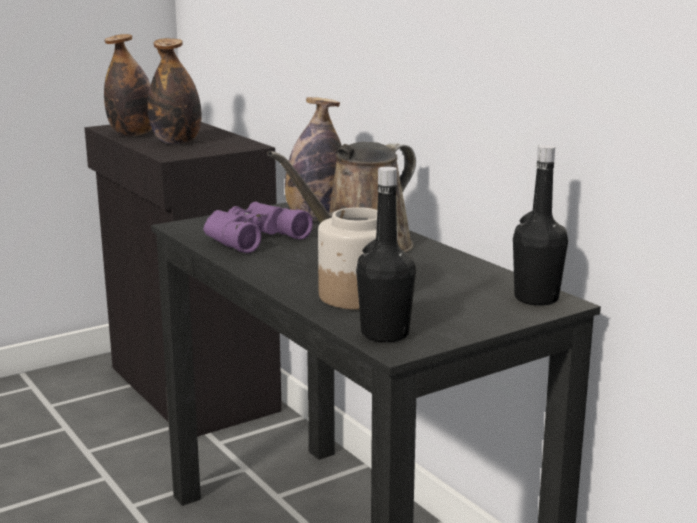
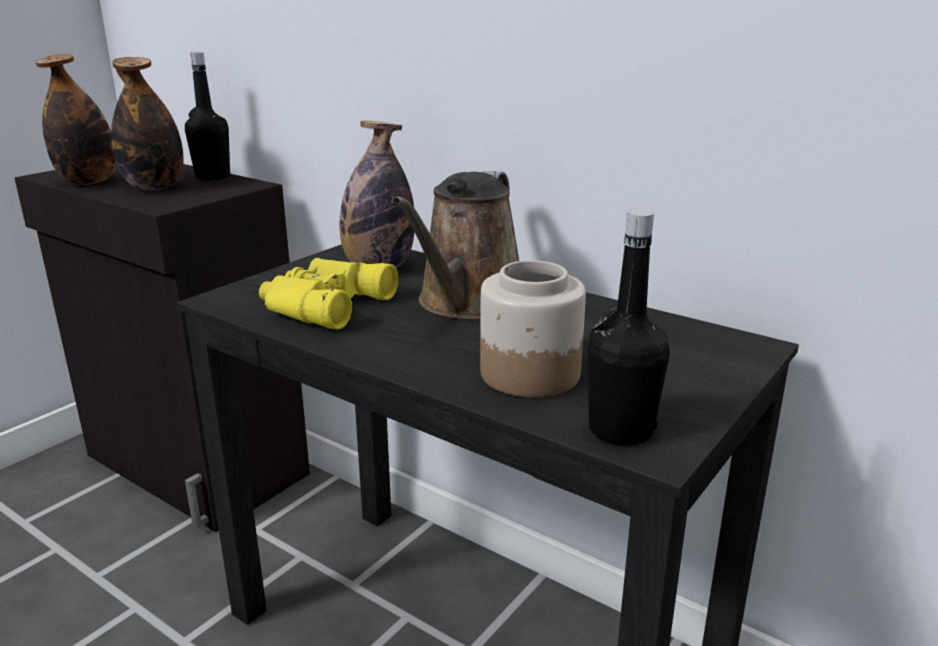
camera: 20 degrees left, 5 degrees up
(249, 237) = (321, 304): purple binoculars -> yellow binoculars
(536, 298) = (727, 344): black bottle -> black bottle (213, 177)

